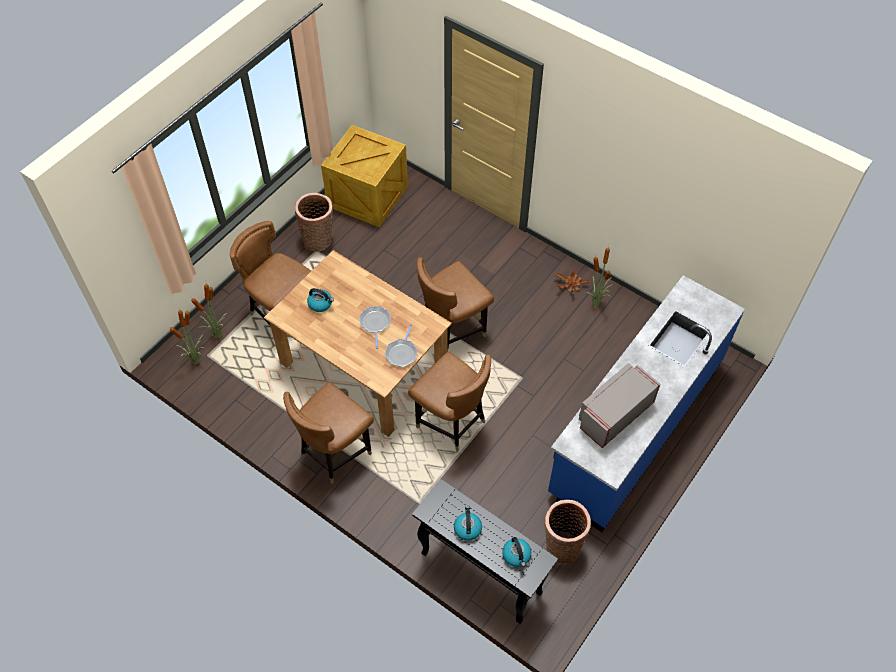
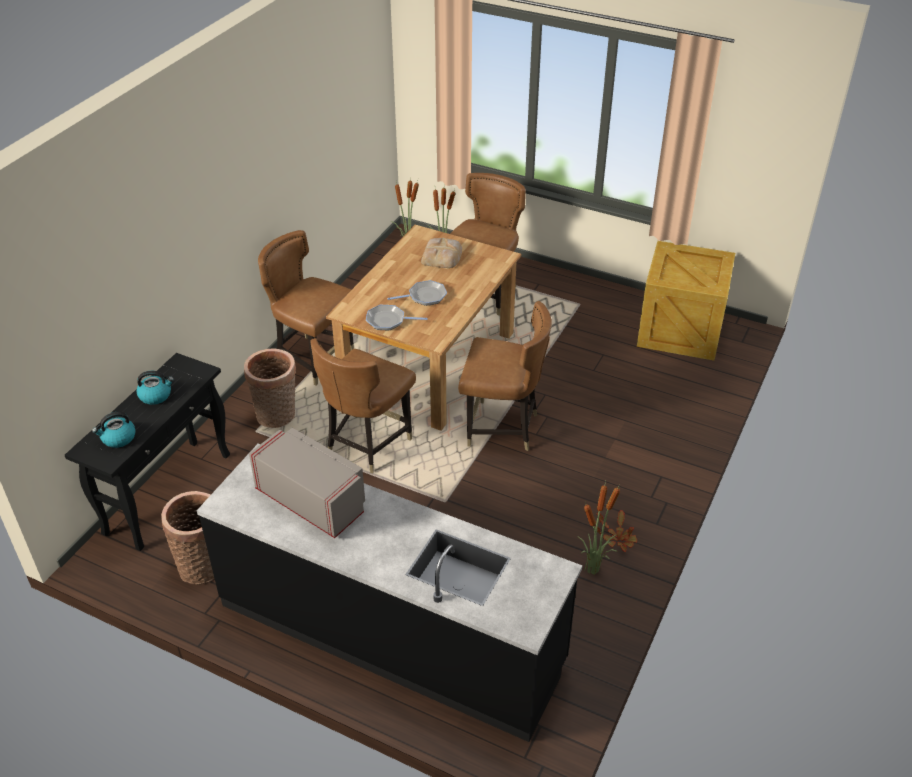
camera: 80 degrees right, 15 degrees down
(319, 239) = (596, 304): basket -> basket (277, 416)
(320, 304) = (442, 256): kettle -> bread
(452, 330) = (502, 428): brown chair -> brown chair turned 150 degrees clockwise
(635, 426) = (391, 632): blue counter -> black counter

